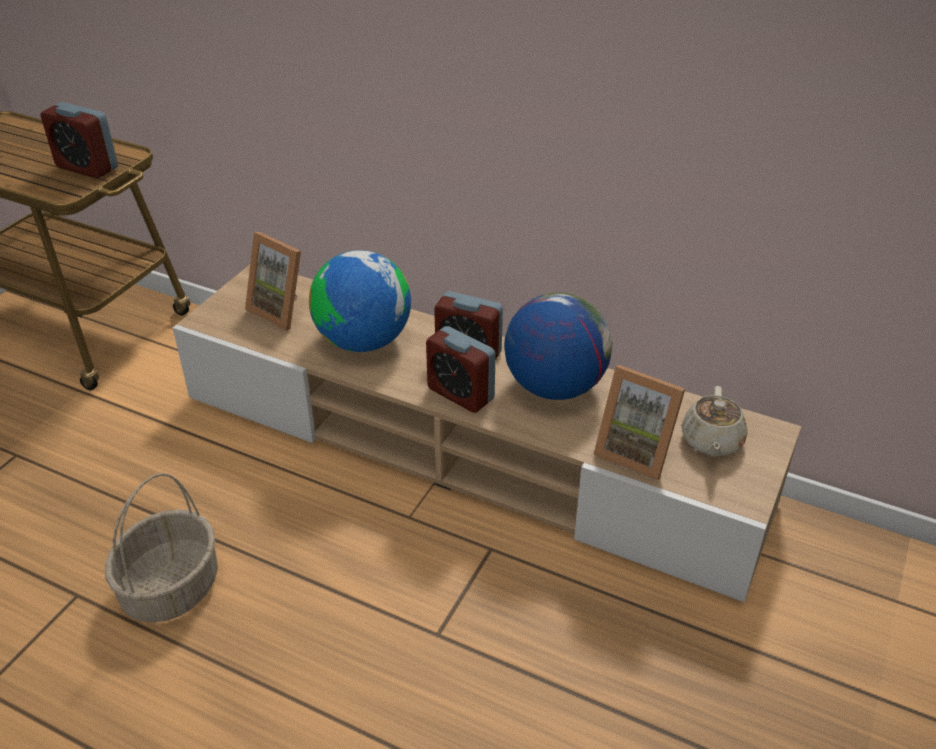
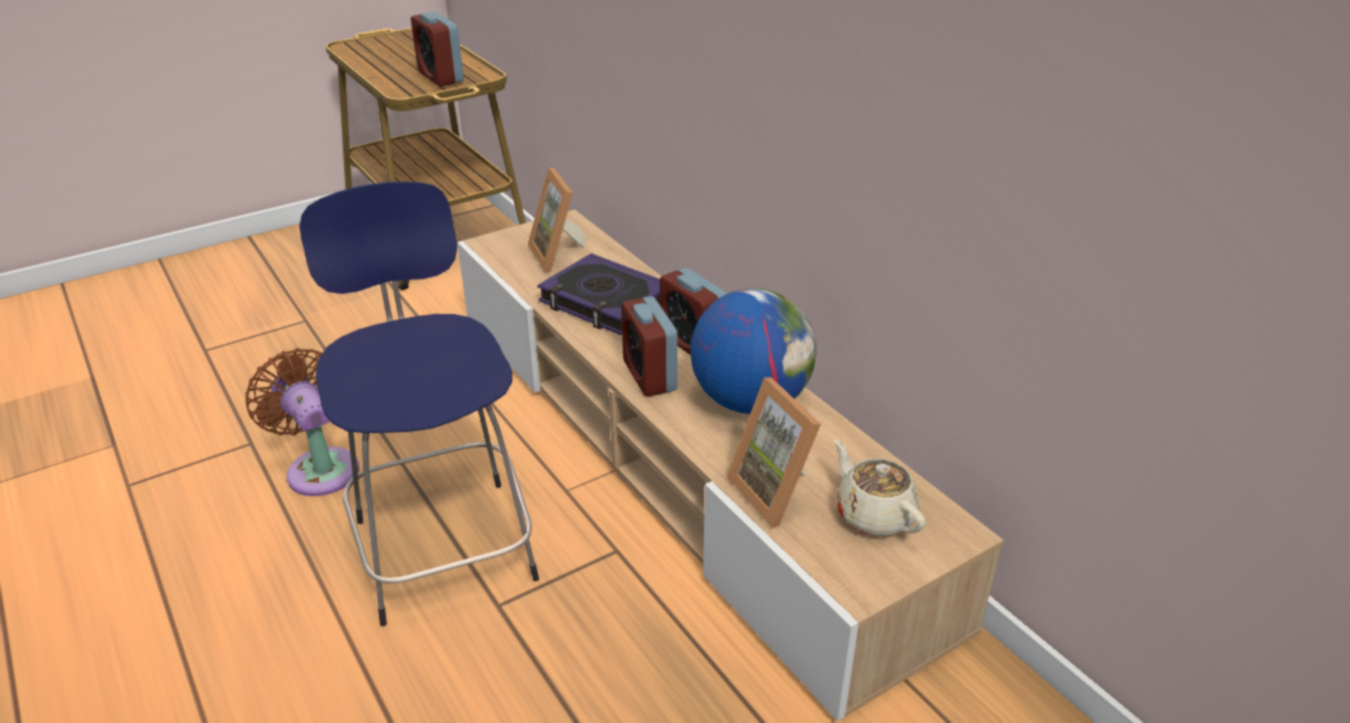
camera: 30 degrees right, 5 degrees down
(171, 589) = (320, 468): basket -> brown fan
(347, 605) = (444, 544): none -> blue stool
(363, 341) = (604, 302): globe -> book
(711, 441) = (873, 514): beige teapot -> beige teapot turned 105 degrees clockwise

